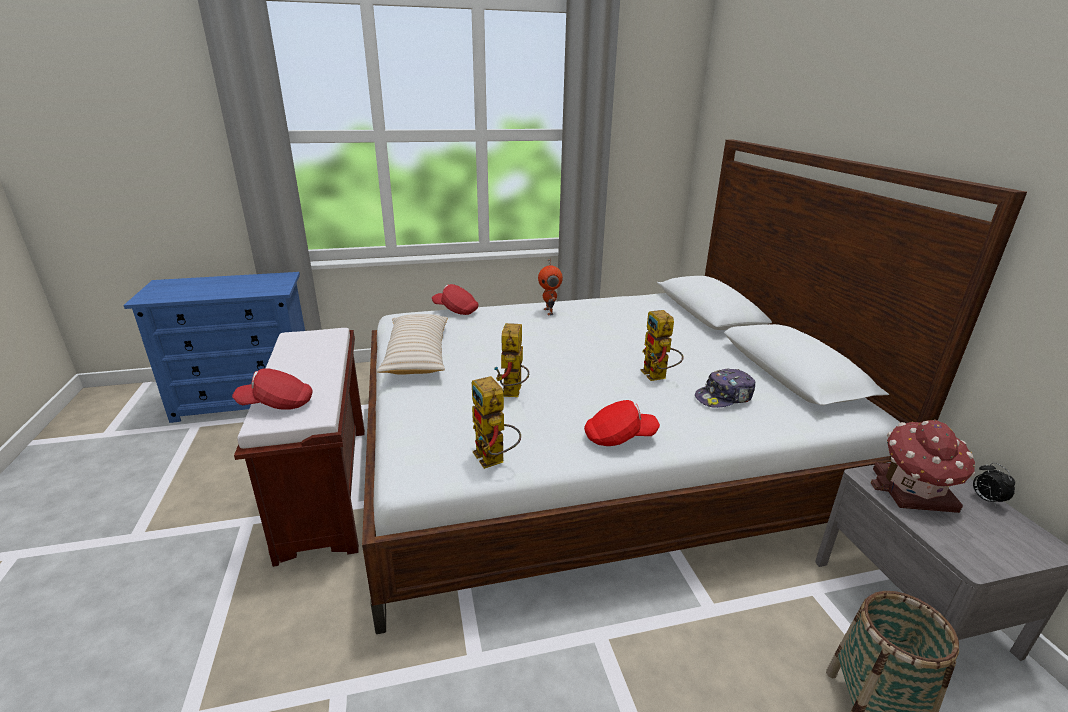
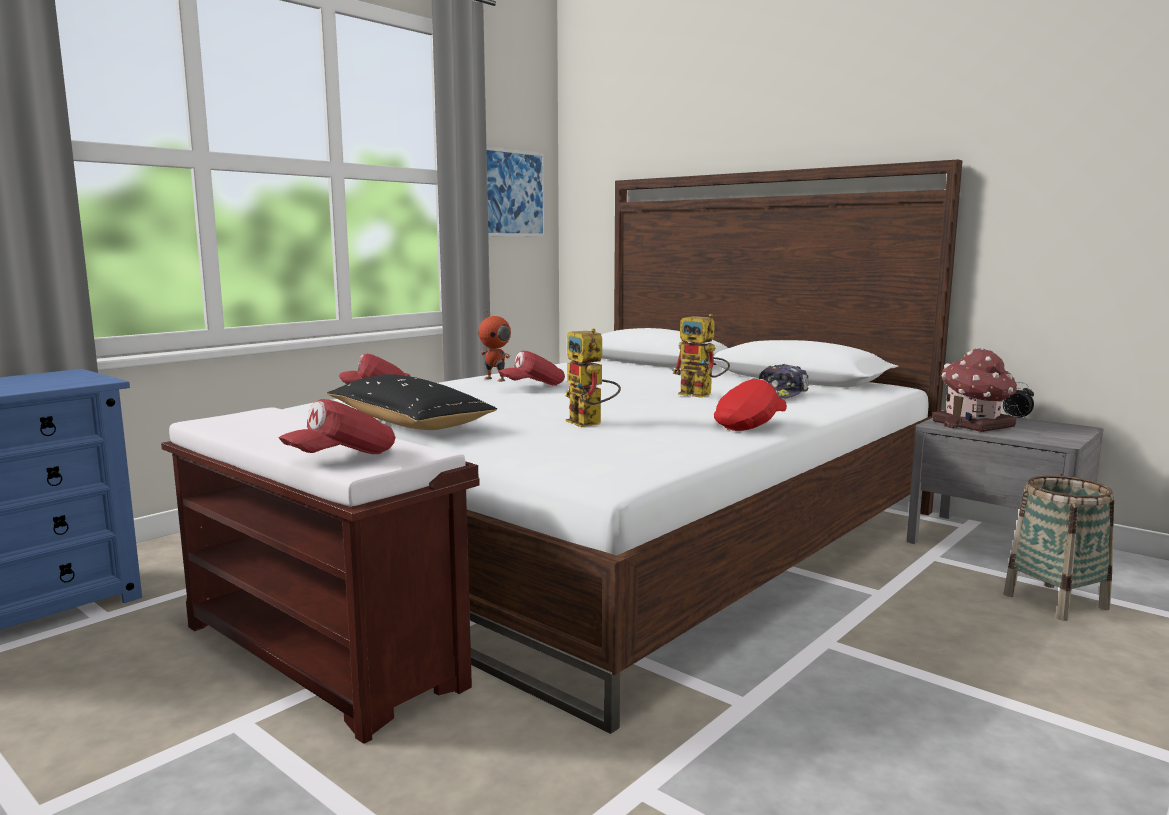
camera: 35 degrees left, 15 degrees down
(417, 355) = (409, 422): beige pillow -> black pillow
(494, 460) = (674, 455): toy robot -> none
(555, 329) = (533, 386): none -> red cap
(647, 143) = (514, 193): none -> picture

